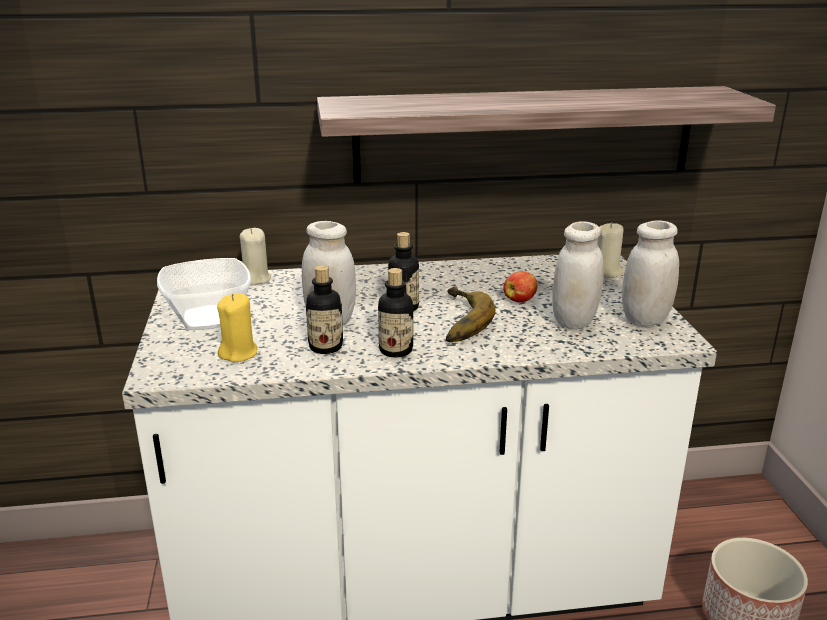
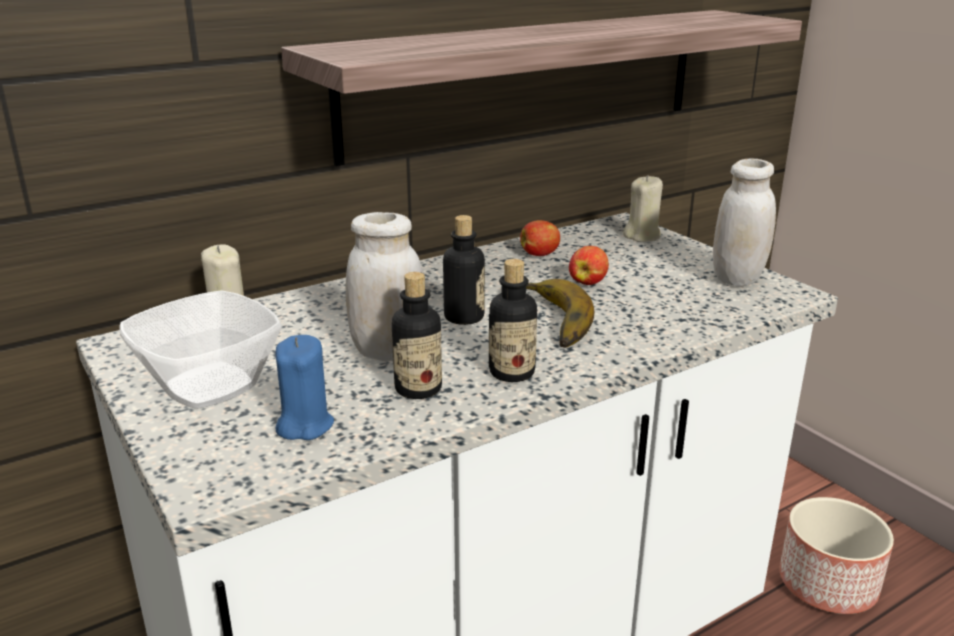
camera: 25 degrees left, 0 degrees up
(239, 353) = (304, 425): yellow candle -> blue candle
(507, 273) = (540, 254): none -> apple
(574, 322) = (671, 295): white jar -> none

